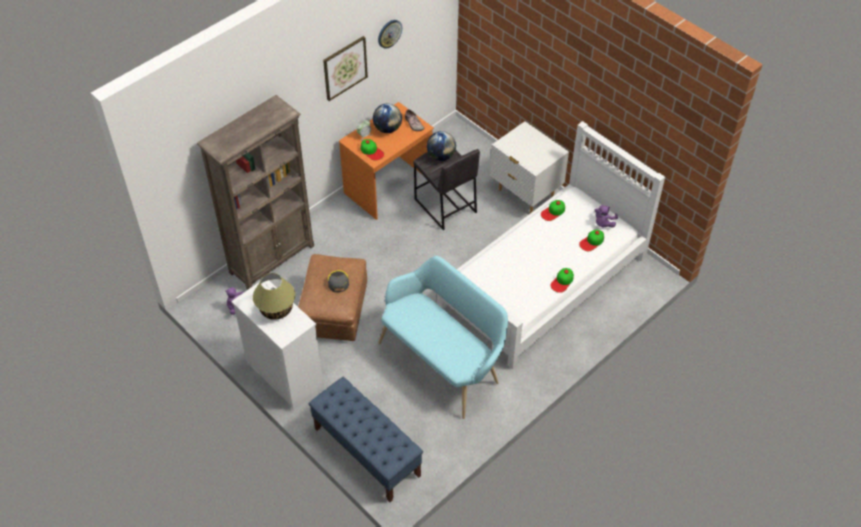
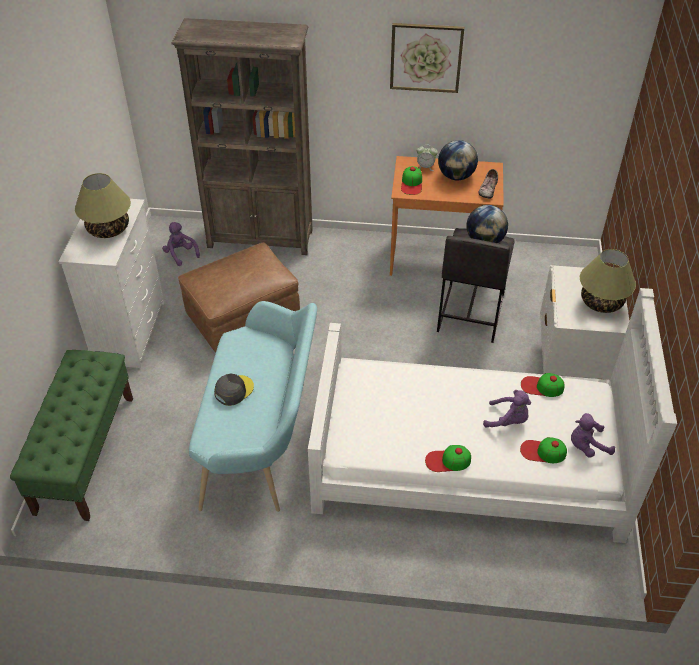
camera: 50 degrees right, 5 degrees down
(338, 282) = (242, 277): grey cap -> grey cap (233, 390)
(366, 452) = (85, 453): blue bench -> green bench
(389, 33) = (509, 50): wall clock -> none
(538, 146) = (601, 302): none -> table lamp
(560, 240) = (508, 420): none -> purple plush toy

